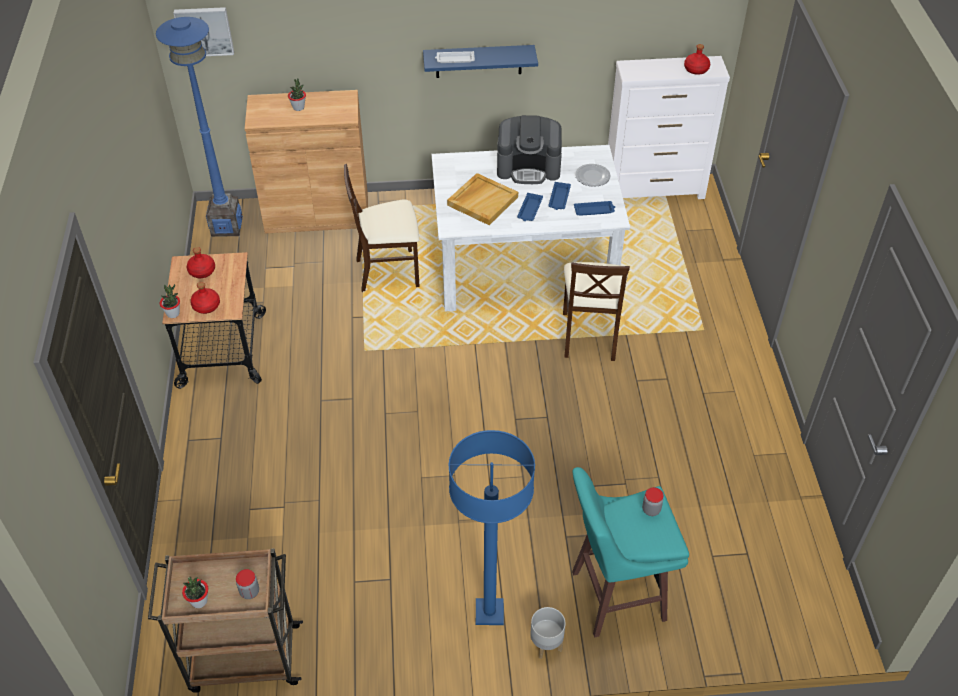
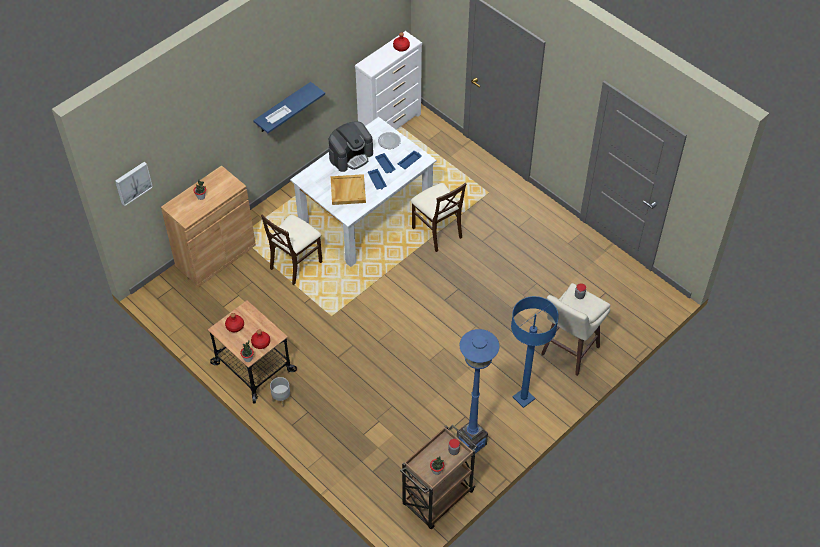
camera: 40 degrees left, 5 degrees up
(227, 227) = (170, 297): blue floor lamp -> blue floor lamp (471, 443)
(546, 644) = (561, 393): grey planter -> grey planter (282, 399)
(615, 596) = (569, 351): turquoise stool -> beige stool

